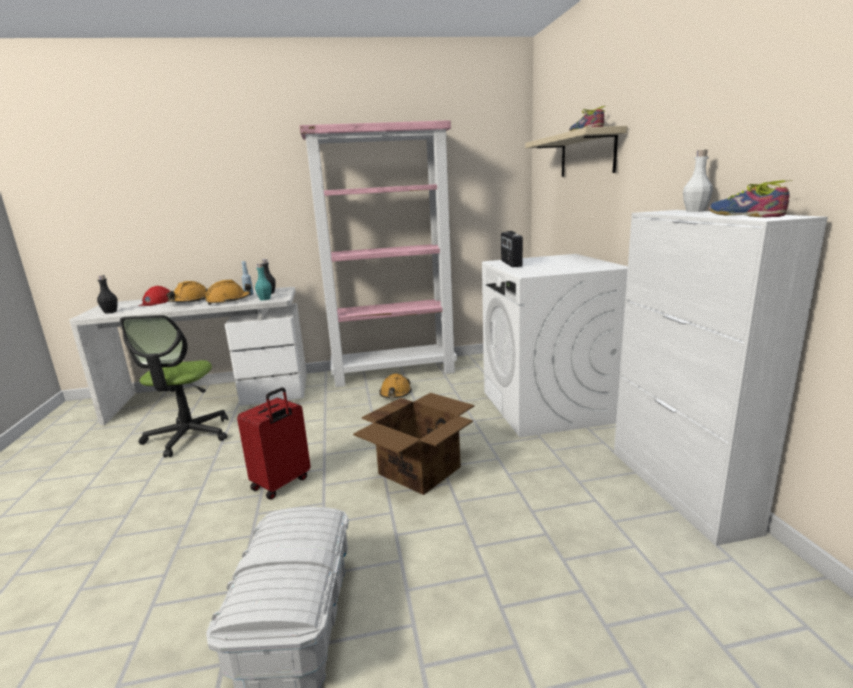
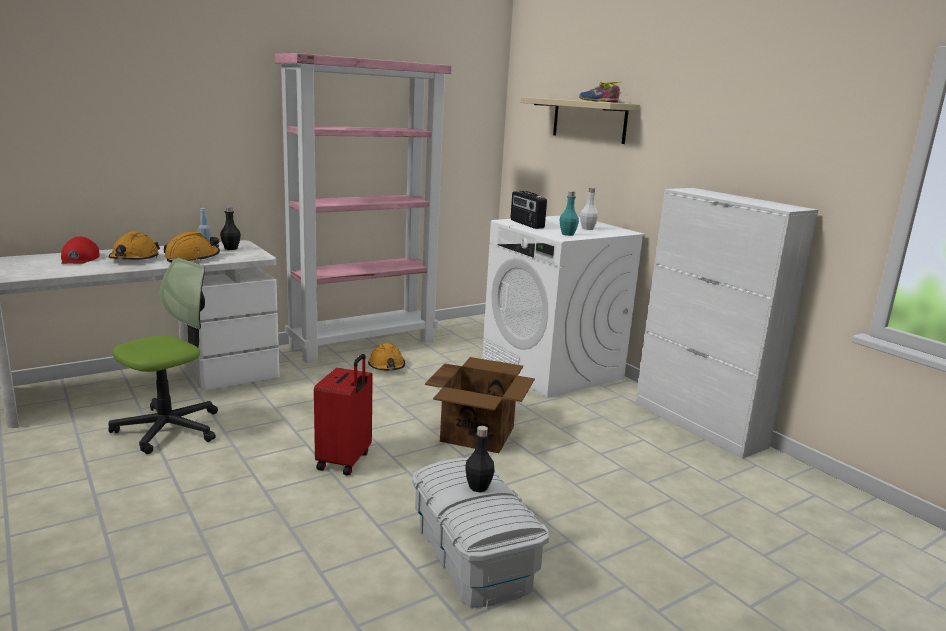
camera: 25 degrees left, 0 degrees up
(110, 312) = (34, 272): black bottle -> black bottle (478, 487)
(188, 436) = (169, 428): office chair -> office chair turned 120 degrees counterclockwise
(265, 299) = (240, 256): turquoise bottle -> turquoise bottle (567, 234)
(695, 211) = (715, 192): white bottle -> white bottle (587, 228)
(744, 215) = (764, 203): shoe -> none

